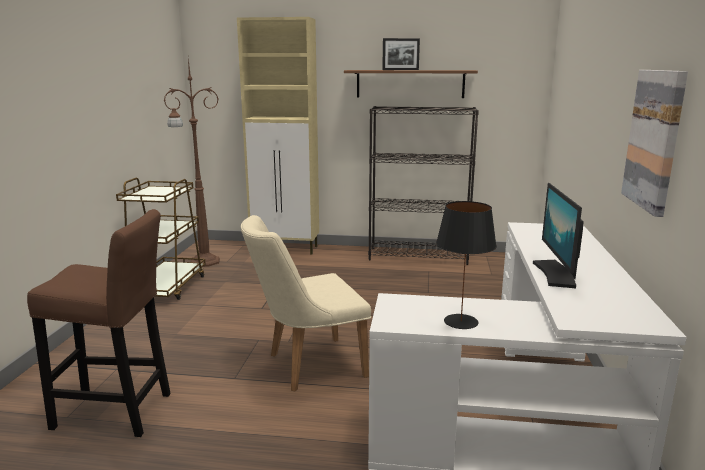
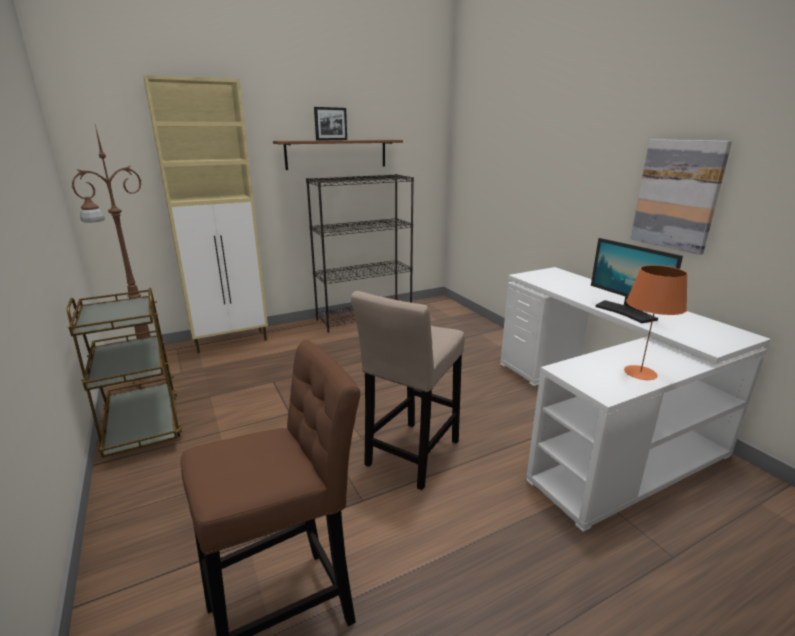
camera: 35 degrees left, 5 degrees up
(307, 366) = (410, 456): beige chair -> beige stool
(461, 321) = (640, 372): black table lamp -> orange table lamp

